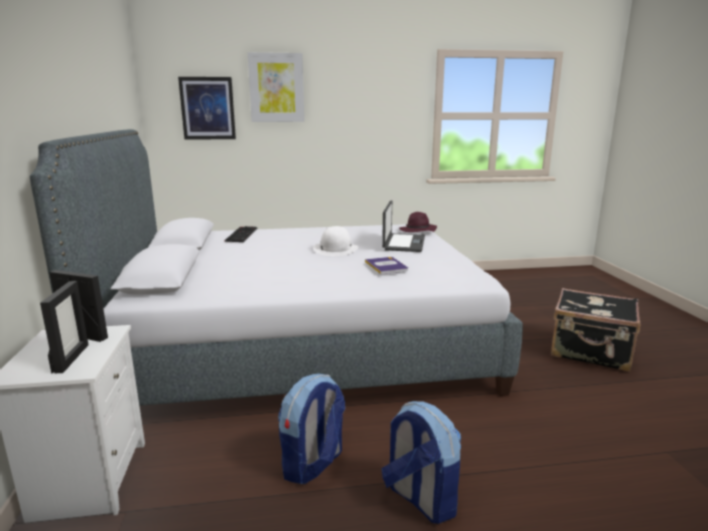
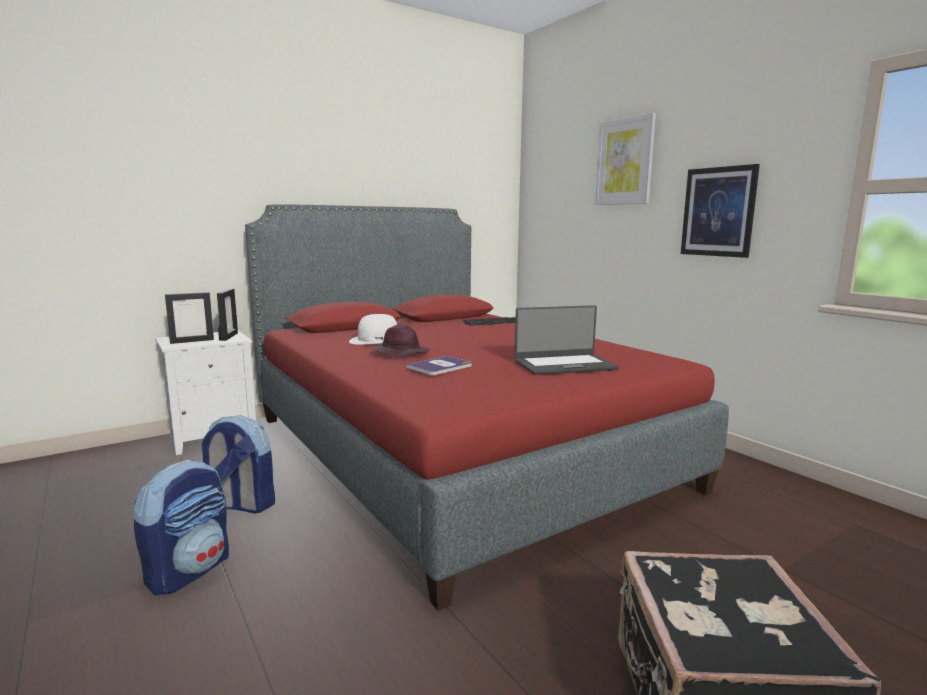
camera: 65 degrees right, 5 degrees down
(207, 108) = (563, 191): picture -> picture (718, 212)
(301, 346) = (454, 451): grey bed -> red bed
(335, 249) = (488, 347): white hat -> white hat (378, 340)
(417, 231) = (644, 365): purple hat -> purple hat (400, 353)

